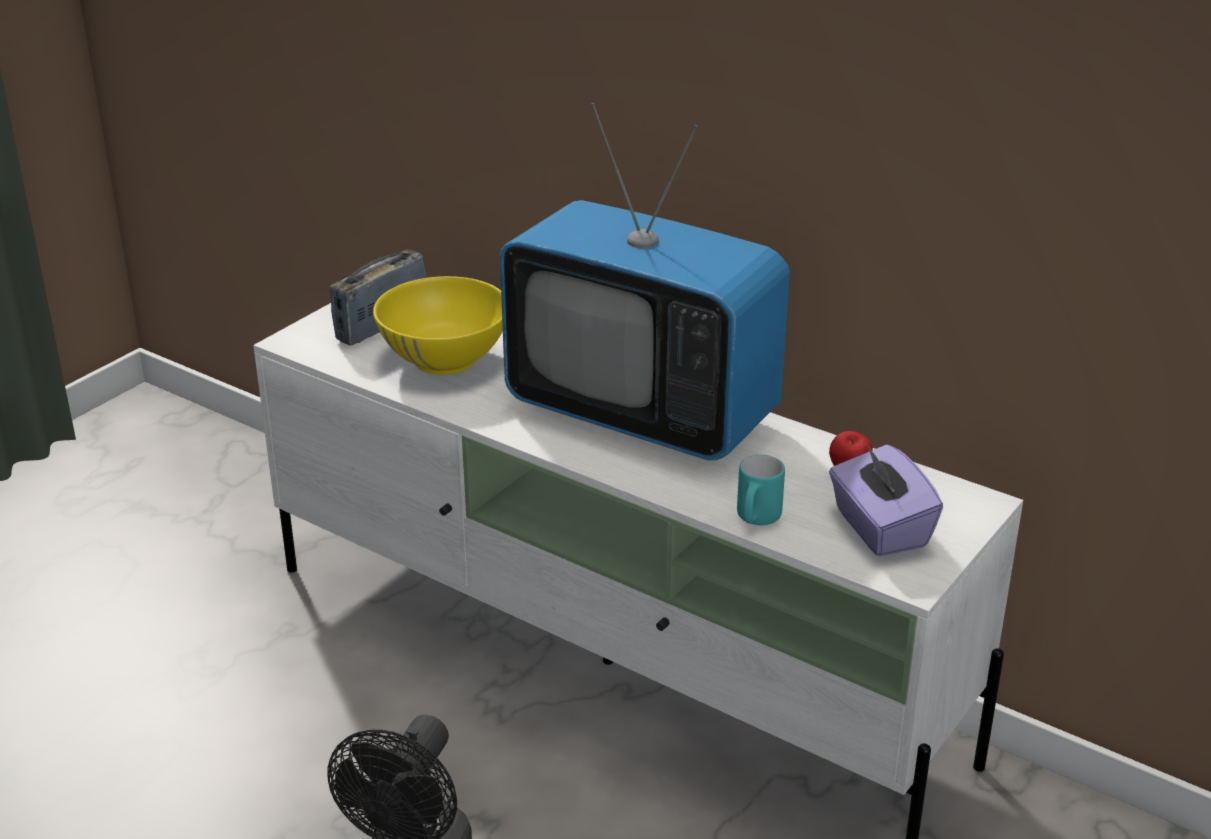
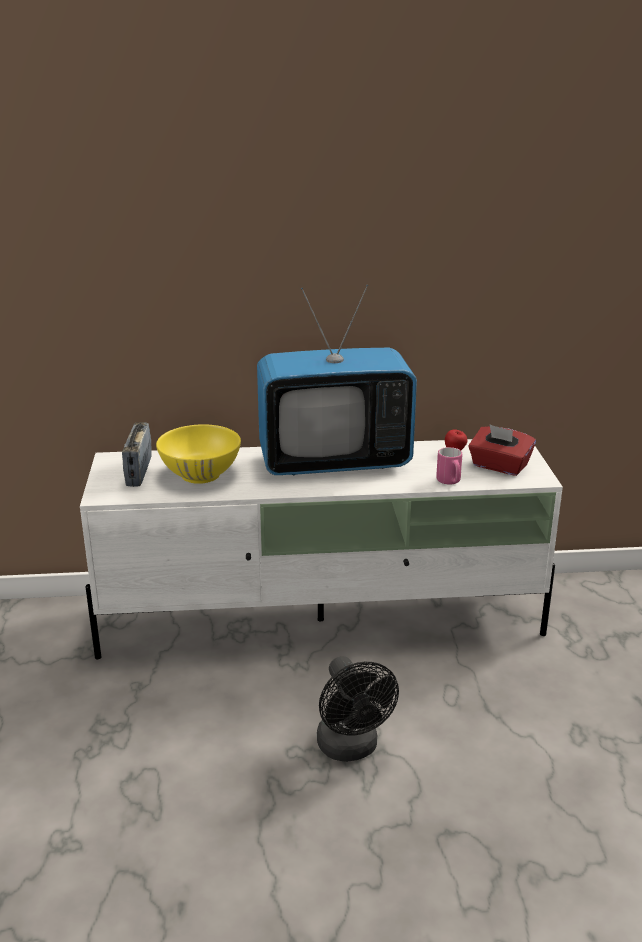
camera: 40 degrees left, 5 degrees down
(756, 519) = (450, 482): turquoise mug -> pink mug
(879, 528) = (499, 466): purple tissue box -> red tissue box

